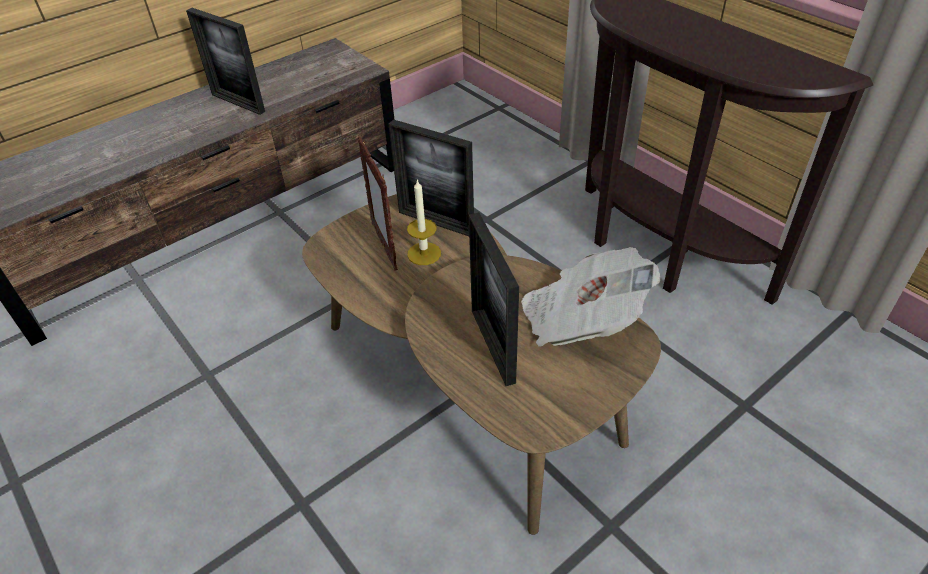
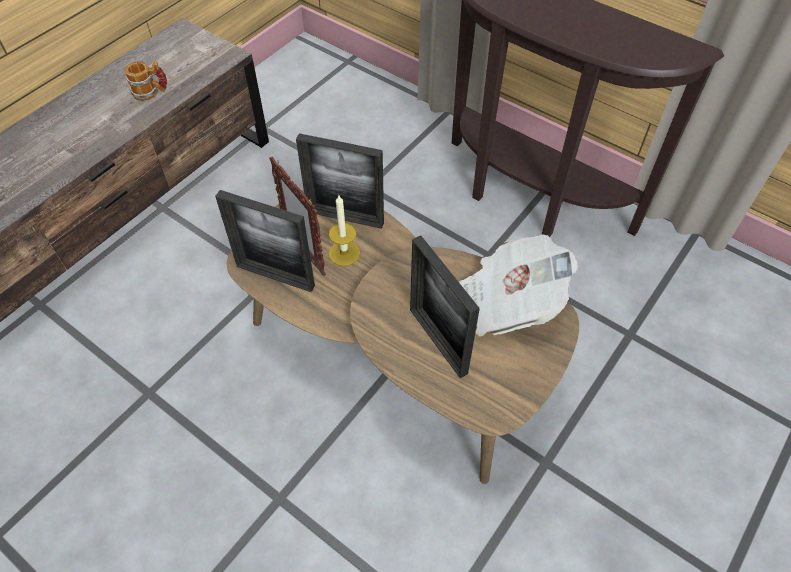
camera: 15 degrees left, 10 degrees up
(238, 103) = (107, 111): picture frame -> picture frame (275, 276)
(283, 92) = (151, 92): none -> mug

